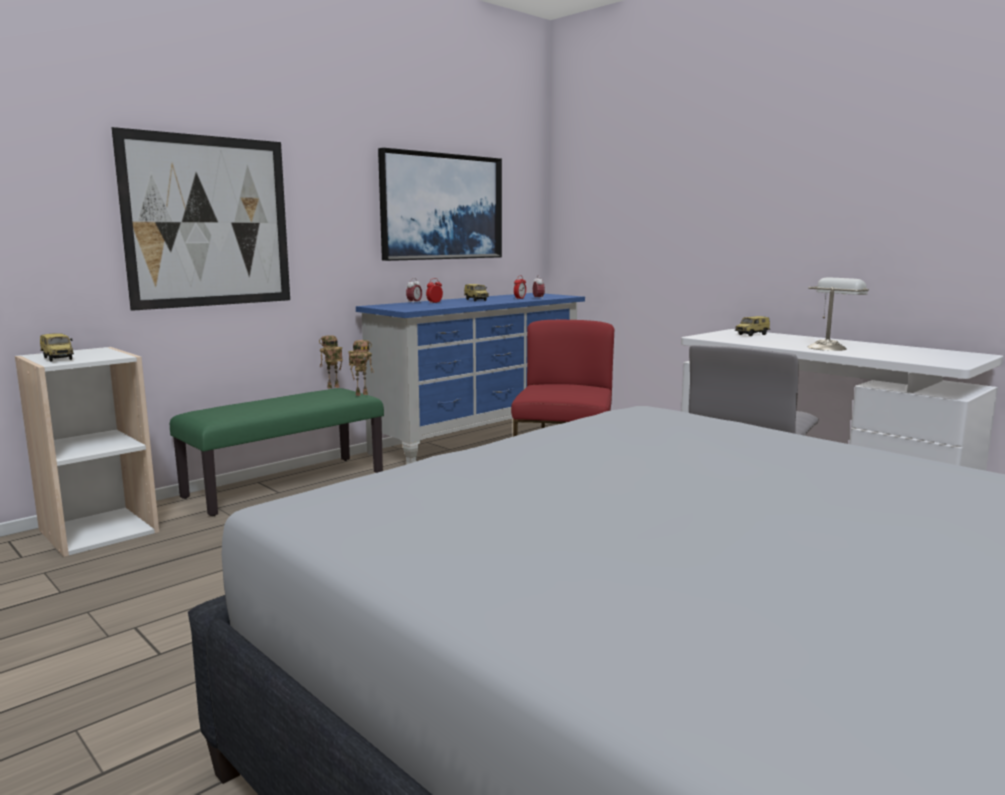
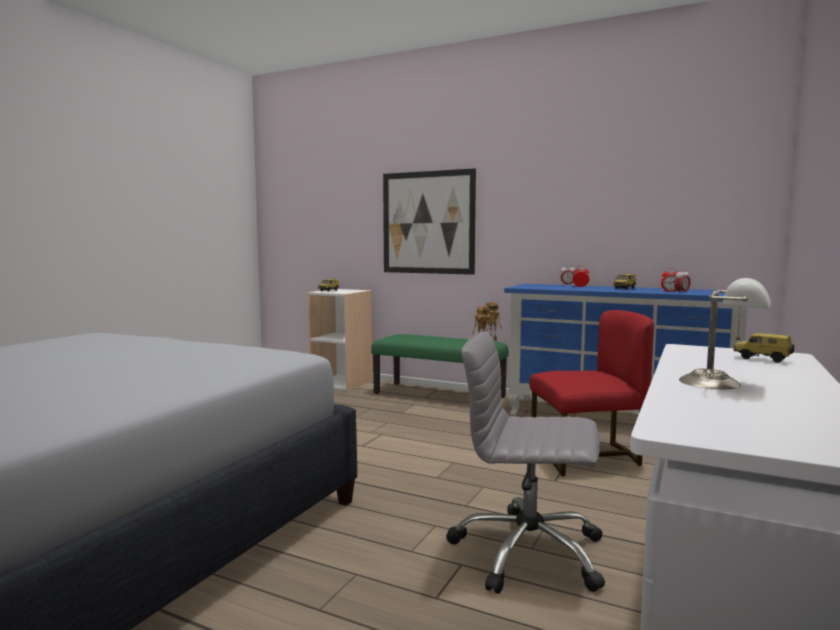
camera: 70 degrees right, 5 degrees down
(441, 207) = (621, 204): picture -> none

